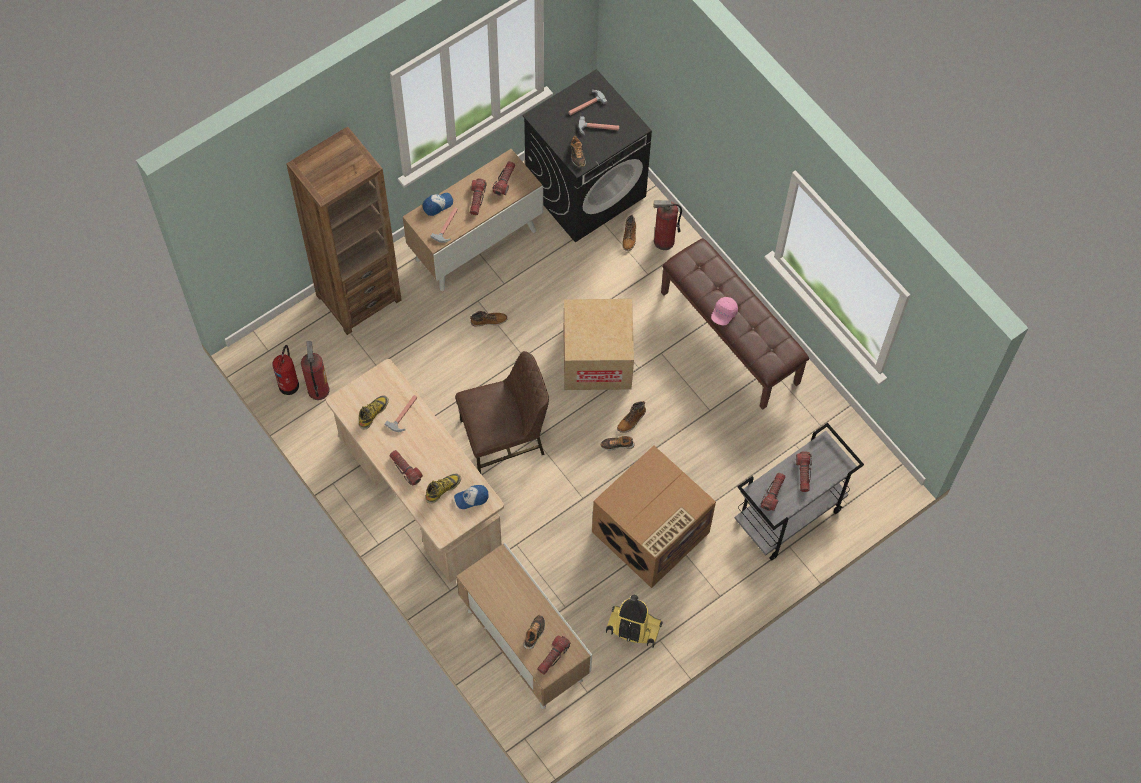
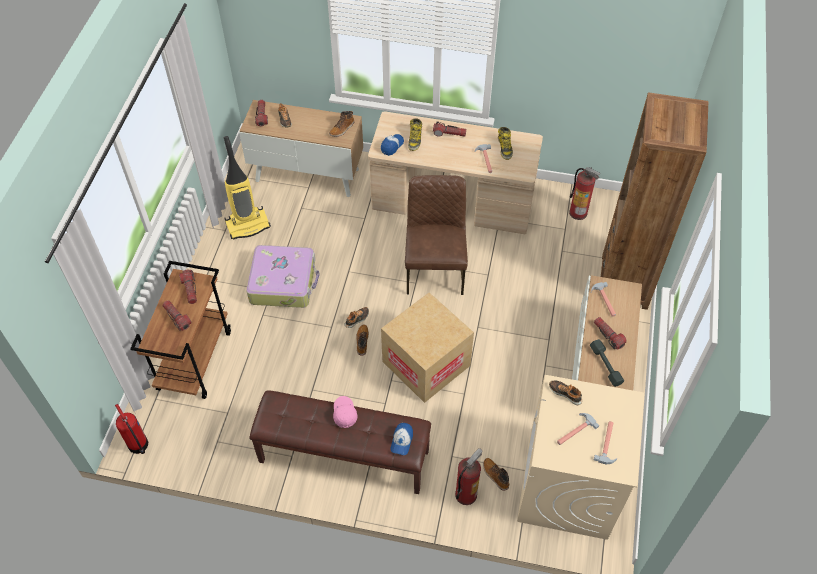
camera: 140 degrees right, 10 degrees down
(289, 384) = (598, 203): fire extinguisher -> fire extinguisher (138, 446)
(437, 205) = (629, 309): cap -> cap (402, 441)
(489, 320) = (526, 332): boot -> boot (342, 129)
(504, 181) = (606, 365): flashlight -> grey dumbbell
(504, 438) = (435, 269): brown chair -> brown chair turned 150 degrees clockwise
(586, 190) = (567, 487): black washing machine -> beige washing machine
(650, 534) = (283, 282): cardboard box -> suitcase
(788, 516) = (194, 359): grey cart -> brown cart

